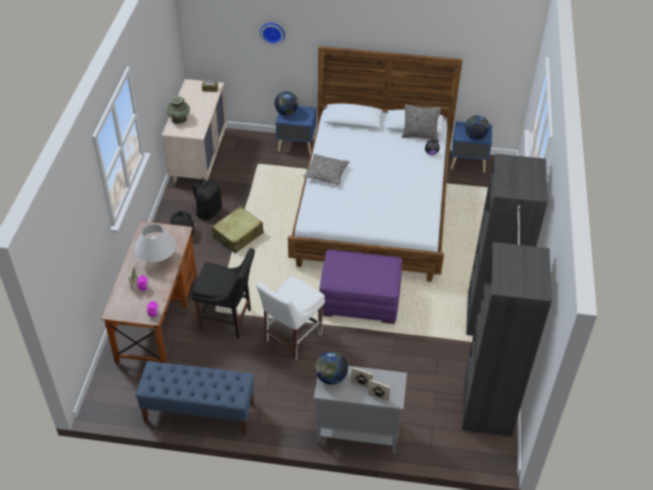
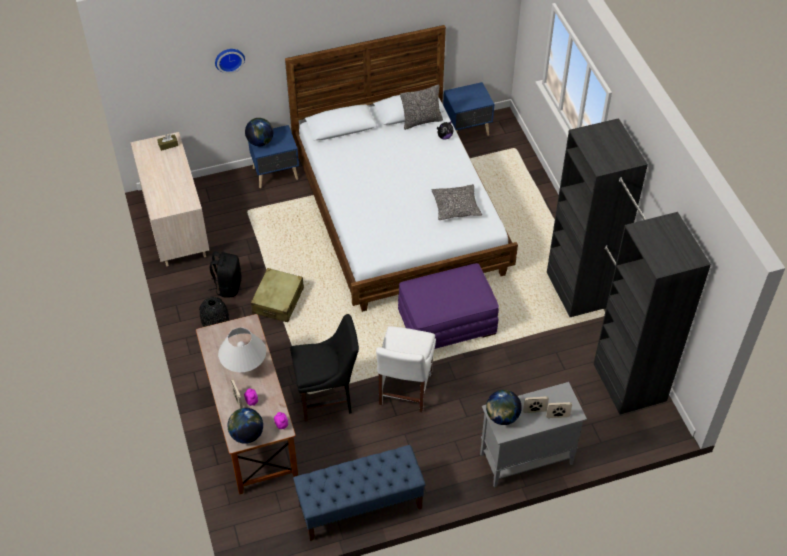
camera: 25 degrees left, 5 degrees up
(179, 119) = (157, 193): turquoise vase -> none
(326, 173) = (352, 199): pillow -> pillow (456, 207)
(475, 137) = (474, 102): globe -> globe (247, 435)

